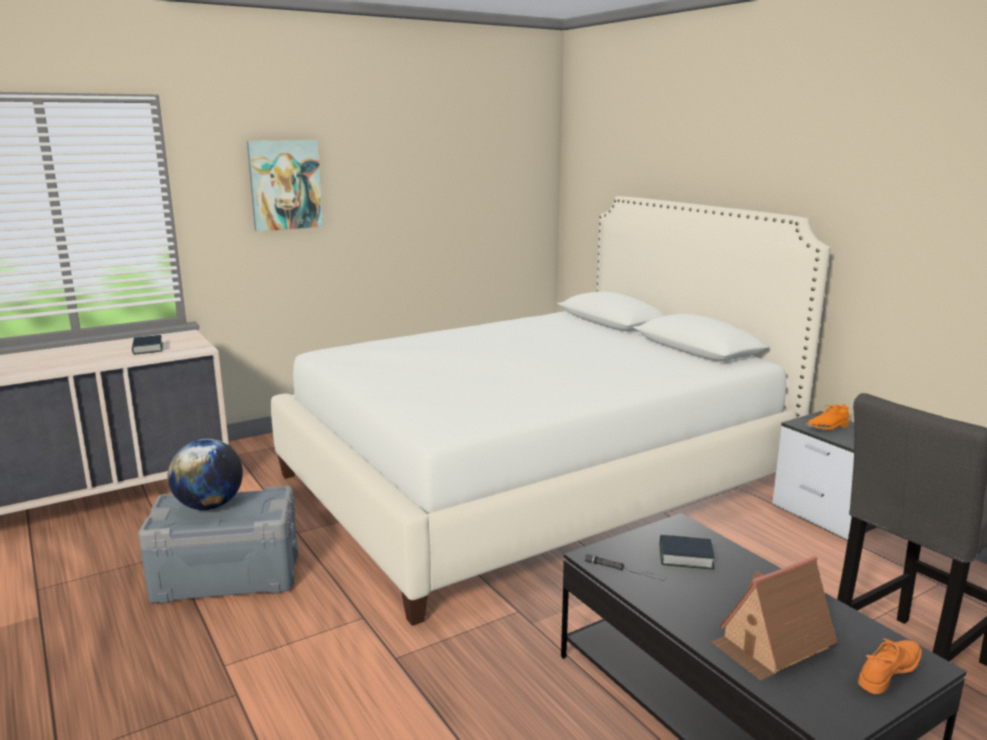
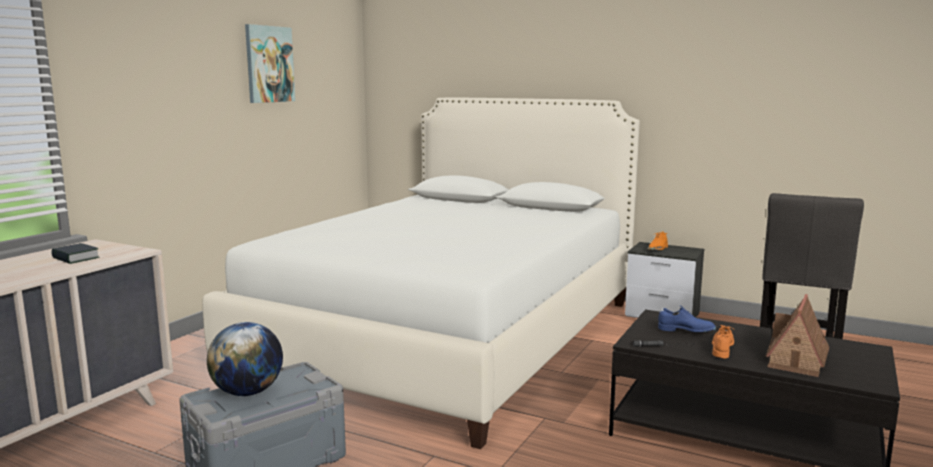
camera: 30 degrees left, 5 degrees down
(285, 185) = (159, 88): picture -> picture (269, 64)
(685, 557) = (686, 330): book -> blue shoe
(889, 672) = (864, 356): orange shoe -> orange shoe (722, 348)

